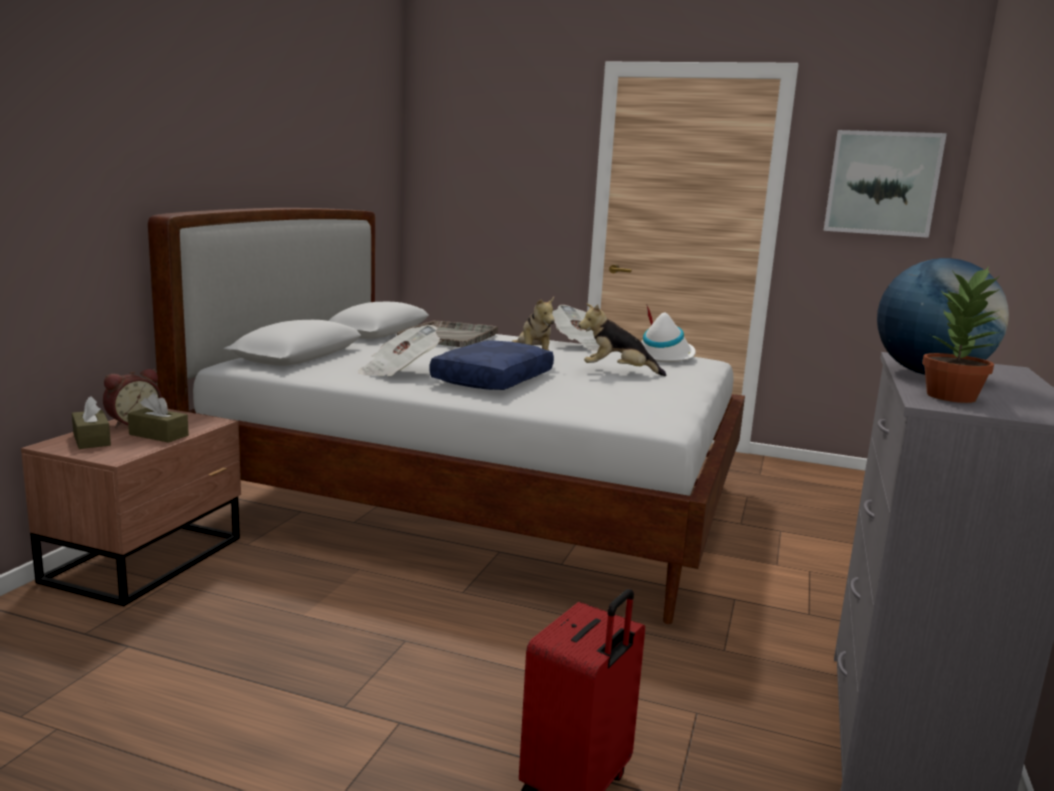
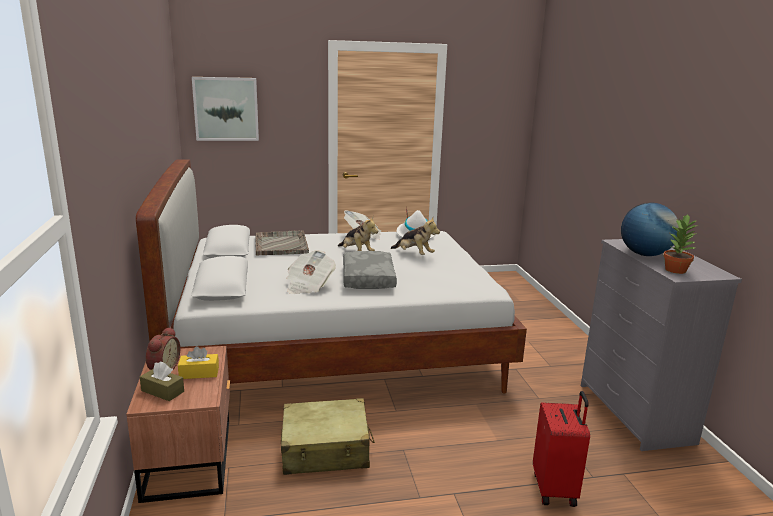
camera: 30 degrees left, 5 degrees up
(158, 435) = (199, 373): brown tissue box -> yellow tissue box
(305, 604) = (326, 449): none -> beige suitcase
(492, 379) = (367, 278): blue pillow -> grey pillow
(618, 372) = (414, 254): plush toy -> plush toy turned 120 degrees counterclockwise
(882, 183) = (495, 113): picture -> picture (226, 109)

